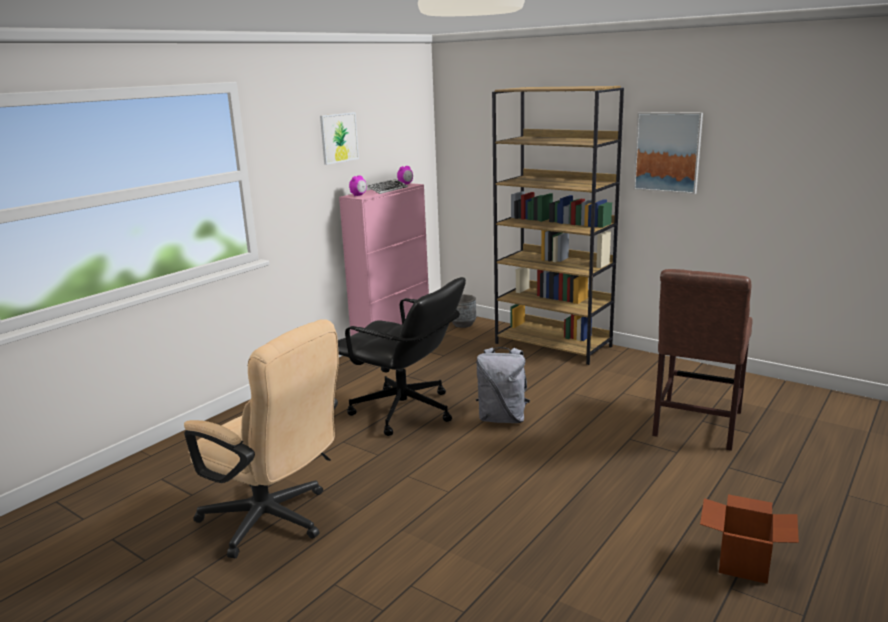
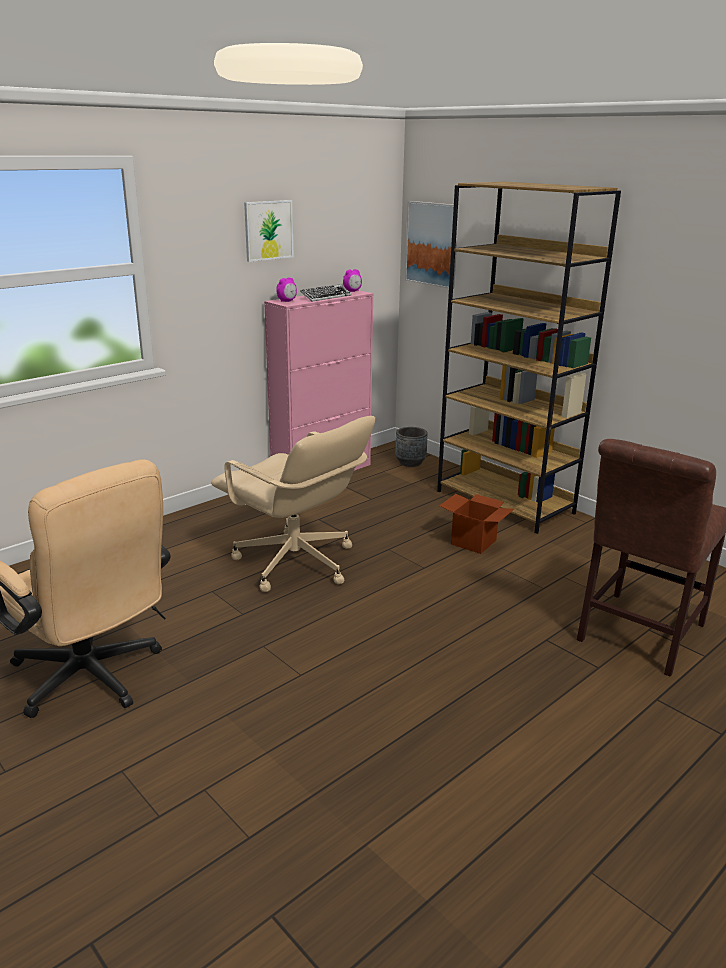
camera: 10 degrees right, 5 degrees up
(404, 412) = (295, 564): black office chair -> beige office chair
(502, 418) = (404, 589): grey backpack -> none
(667, 152) = (667, 279): picture -> picture (432, 244)
(743, 563) = (622, 840): cardboard box -> cardboard box (473, 542)

